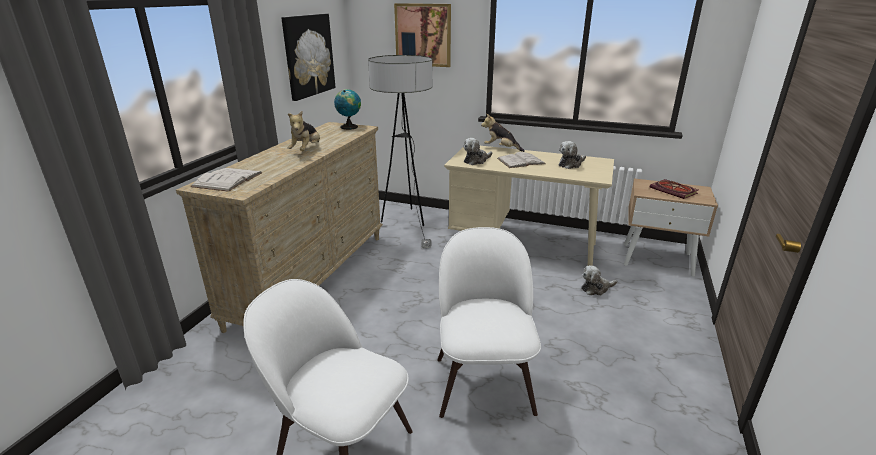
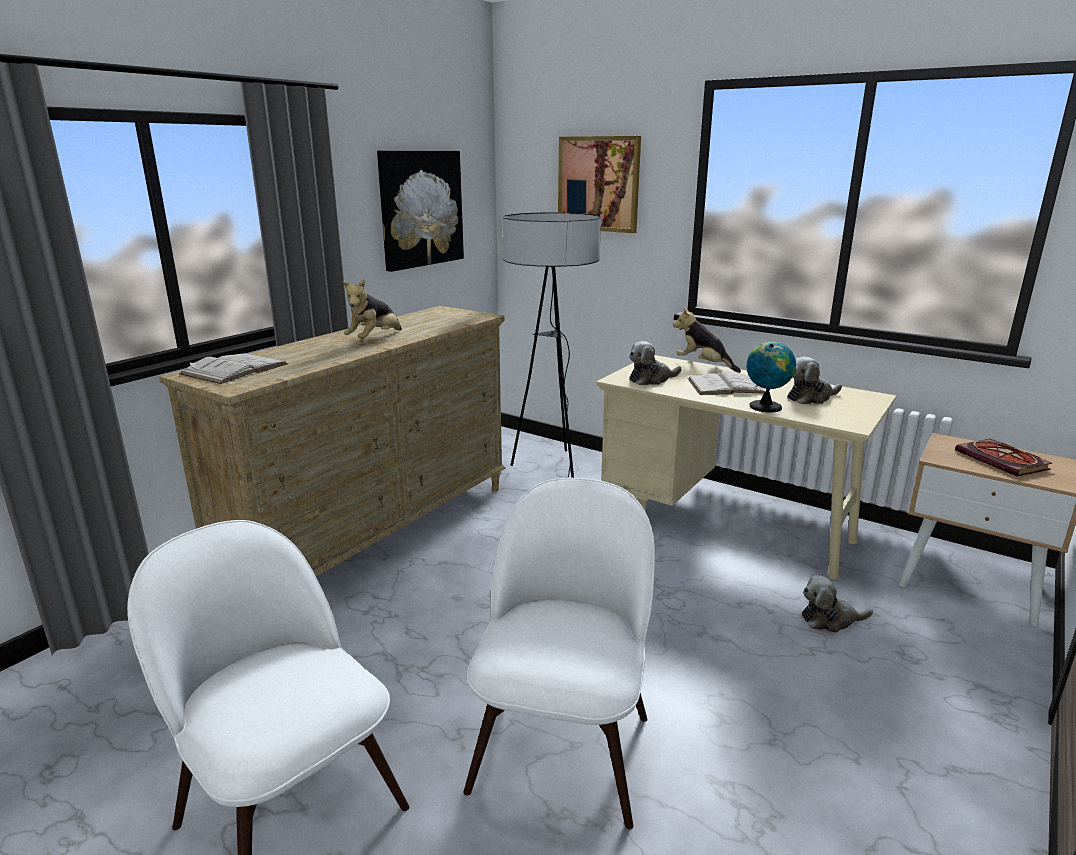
camera: 15 degrees right, 5 degrees down
(349, 127) = (462, 314): globe -> globe (765, 406)

